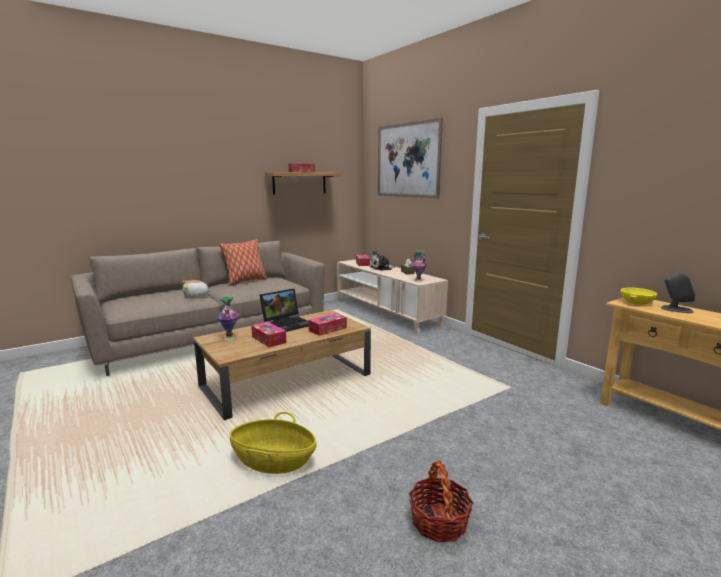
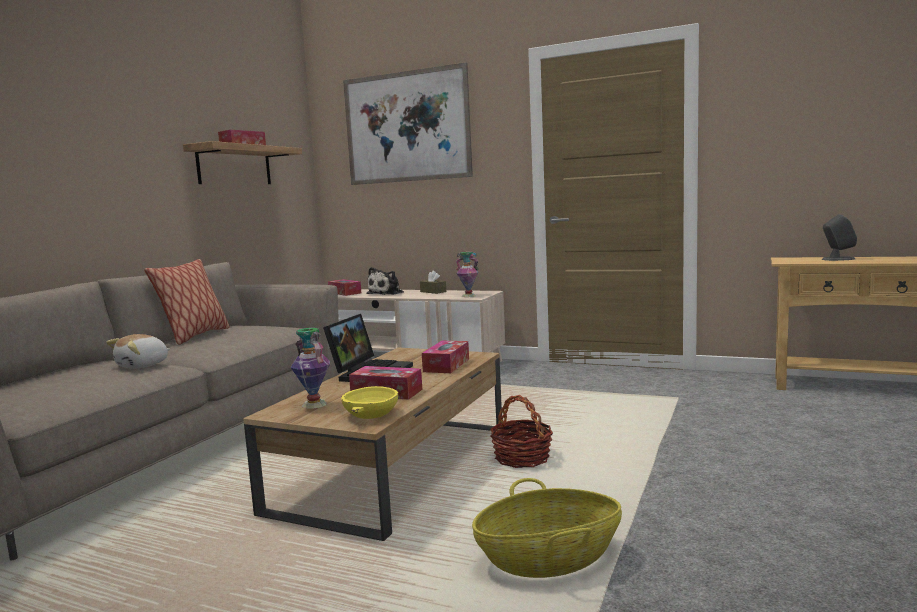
camera: 30 degrees left, 5 degrees down
(439, 522) = (833, 537): basket -> basket (521, 458)
(636, 302) = (794, 260): yellow bowl -> yellow bowl (370, 414)

